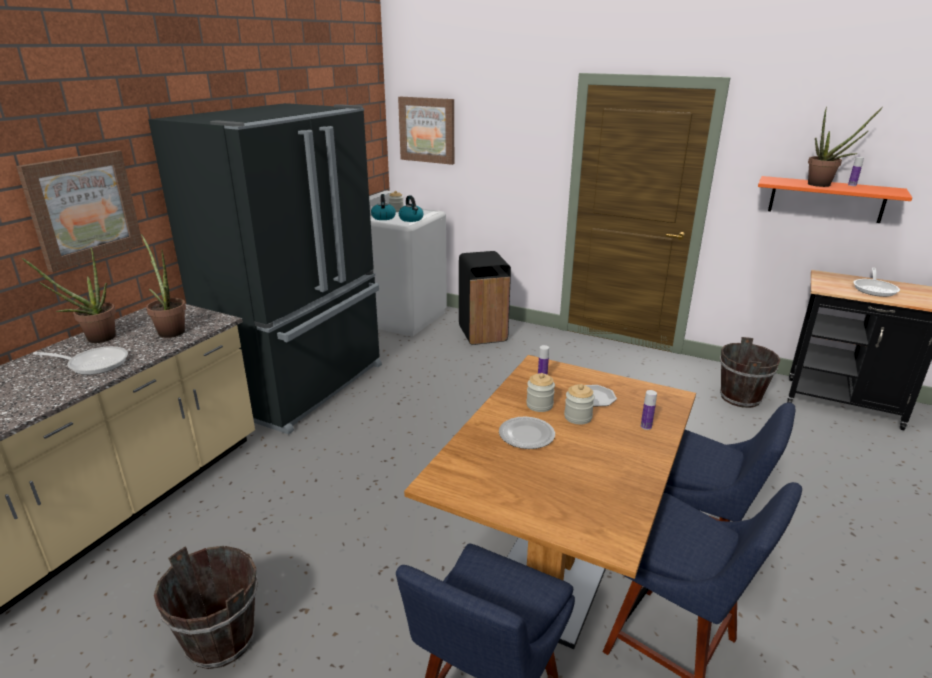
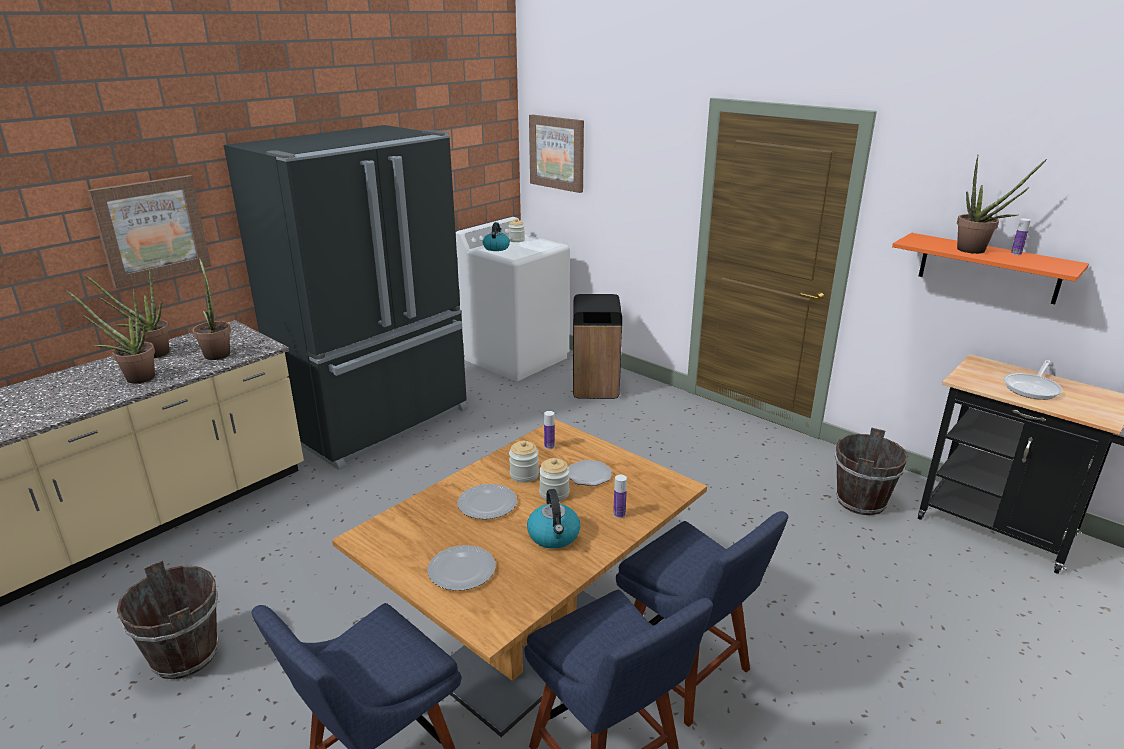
camera: 15 degrees right, 0 degrees up
(94, 364) = (134, 378): frying pan -> potted plant
(411, 219) = (524, 252): kettle -> kettle (554, 536)
(549, 497) = (461, 569): none -> plate

